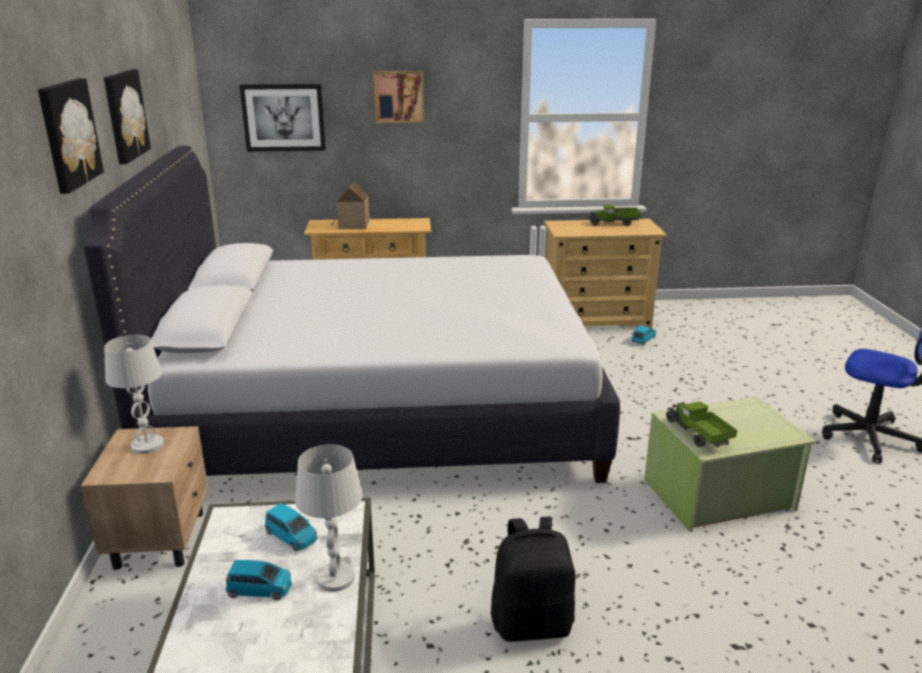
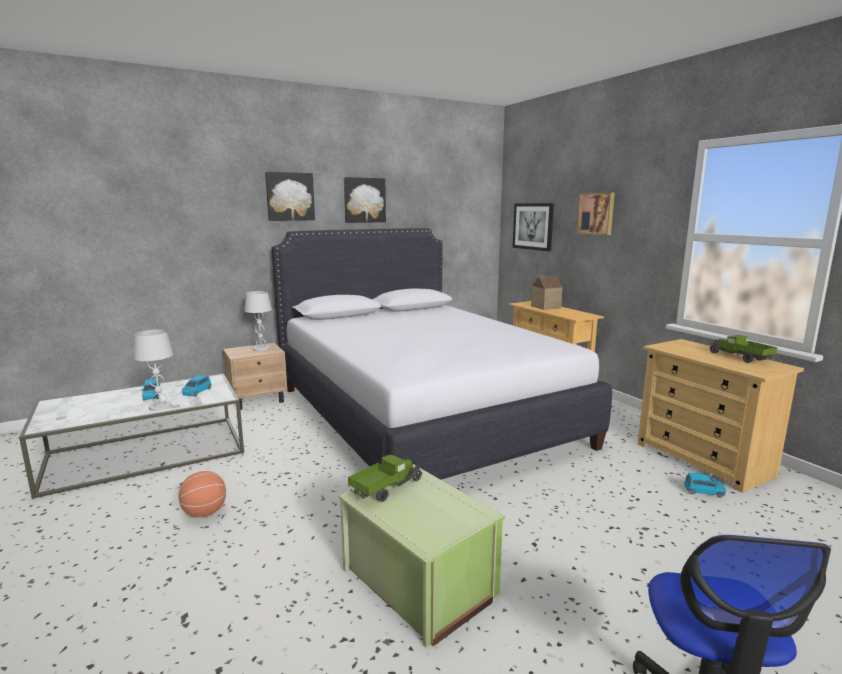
camera: 65 degrees right, 10 degrees down
(532, 623) = (205, 513): black backpack -> basketball

